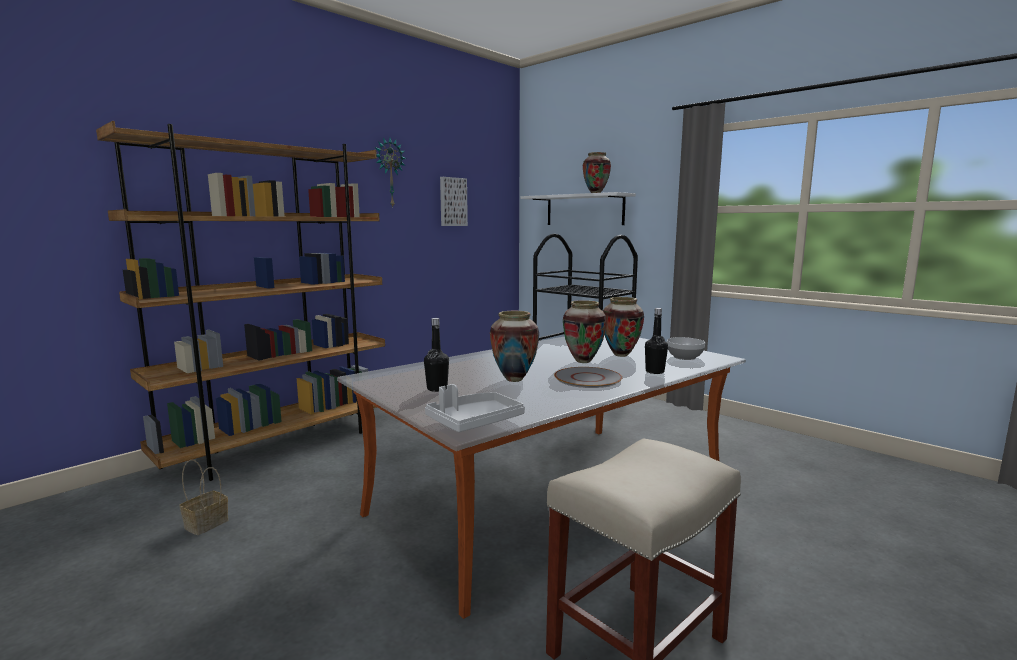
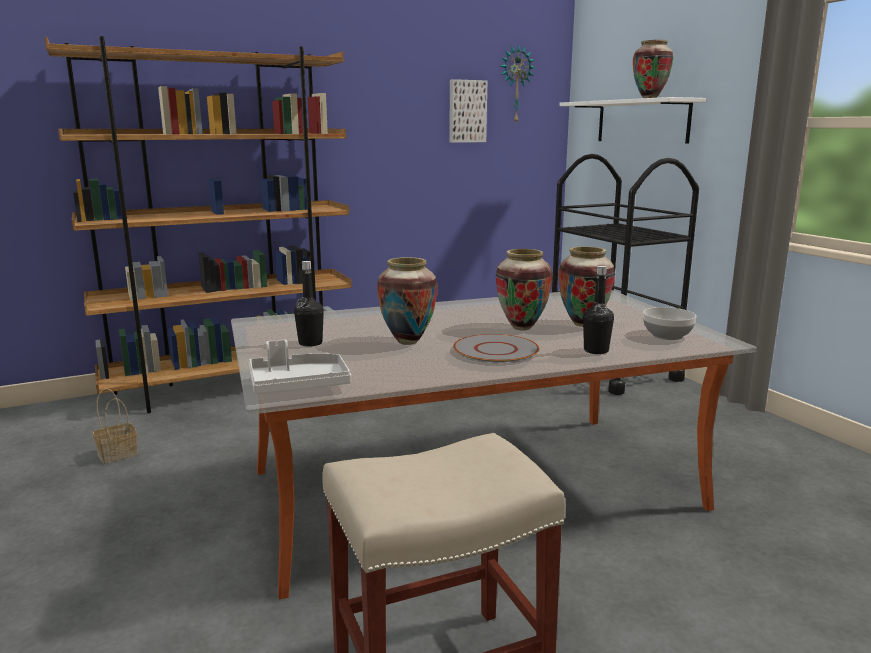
camera: 20 degrees right, 5 degrees up
(389, 172) = (379, 77): wall clock -> wall clock (515, 84)

